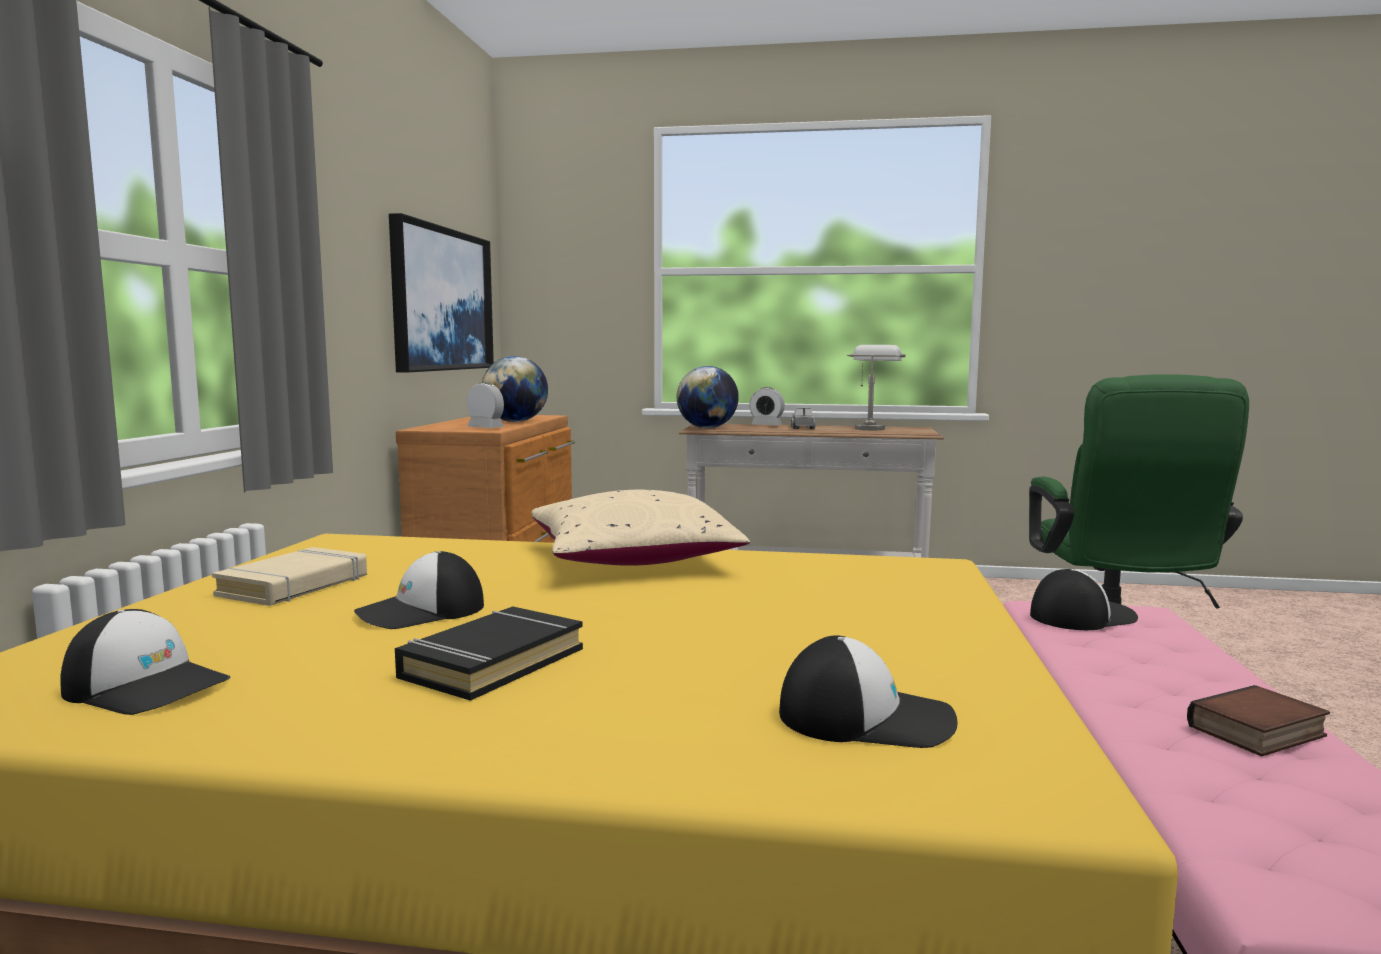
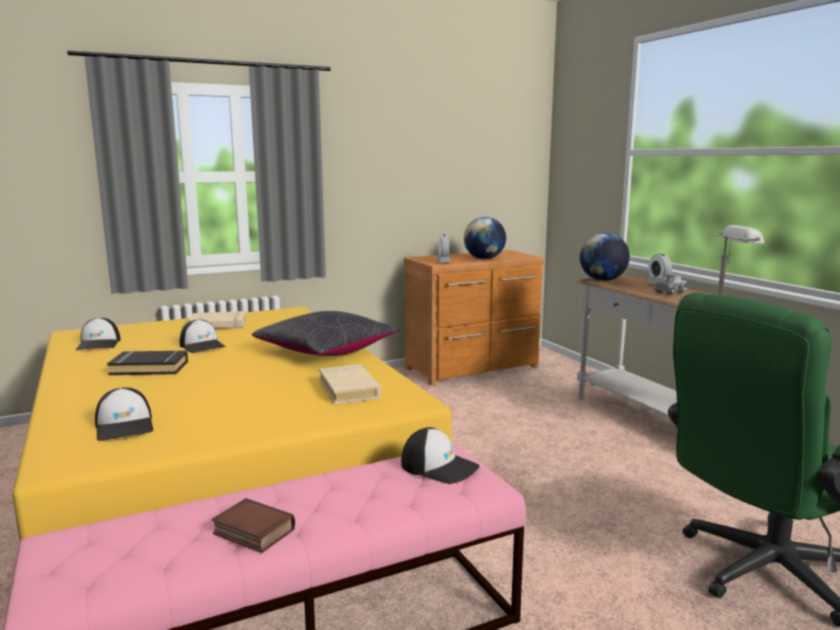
camera: 55 degrees right, 5 degrees up
(421, 612) = (202, 346): cap -> cap turned 150 degrees counterclockwise
(441, 300) = (467, 178): picture -> none
(632, 560) = (326, 350): beige pillow -> black pillow
(849, 578) = (349, 389): none -> beige book

